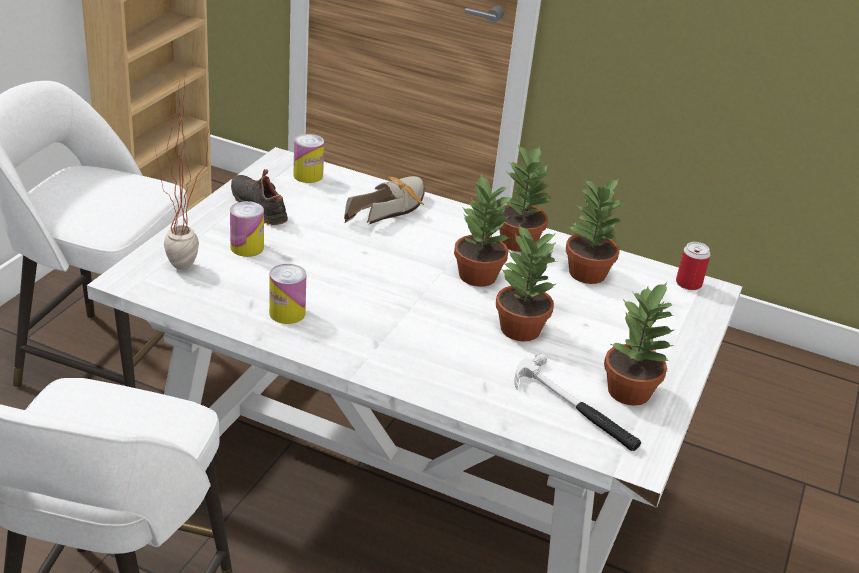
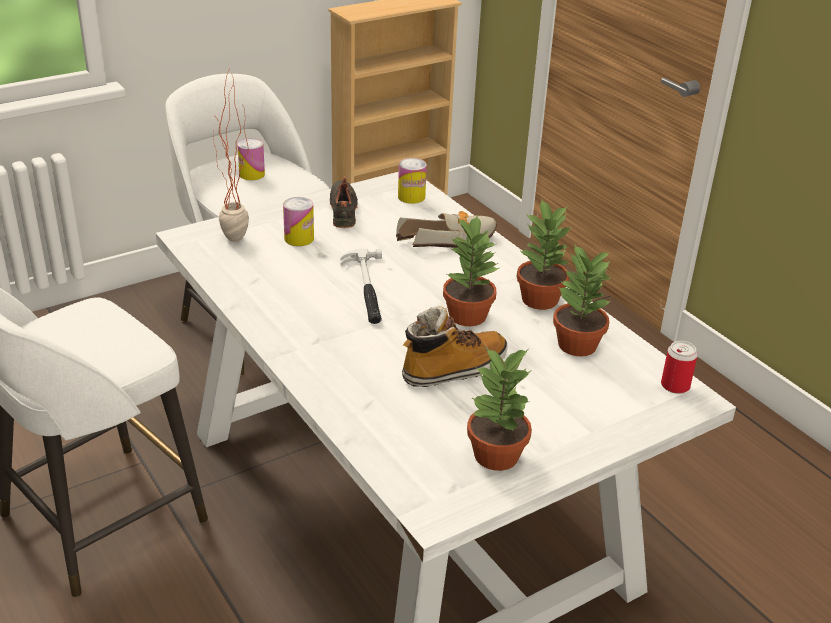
camera: 35 degrees right, 0 degrees up
(287, 313) = (273, 296): can -> can (252, 174)
(519, 329) = (454, 369): potted plant -> boot
(574, 408) = (427, 450): hammer -> hammer (366, 289)

